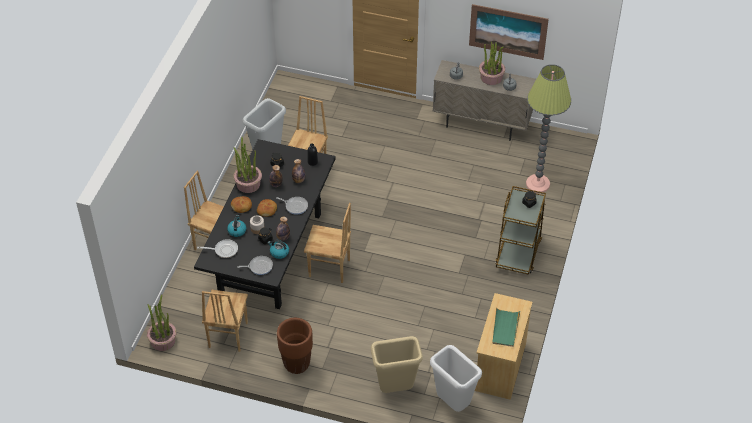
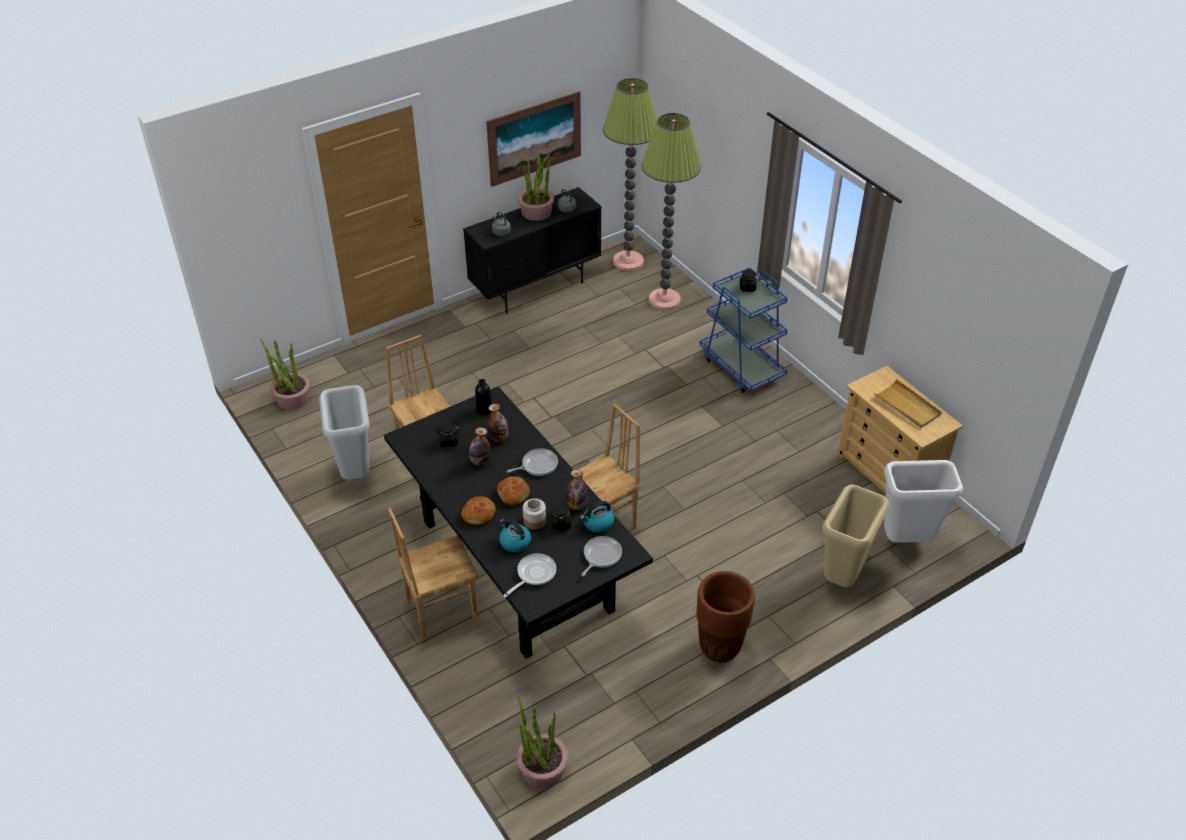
camera: 50 degrees left, 5 degrees down
(227, 335) = (604, 690): brown chair -> none
(248, 184) = (448, 486): potted plant -> potted plant (292, 398)
(481, 125) = (536, 288): beige cabinet -> black cabinet
(505, 328) = (907, 406): green tray -> beige tray
(518, 252) = (741, 367): brown cart -> blue cart
(553, 147) = (628, 261): none -> floor lamp

